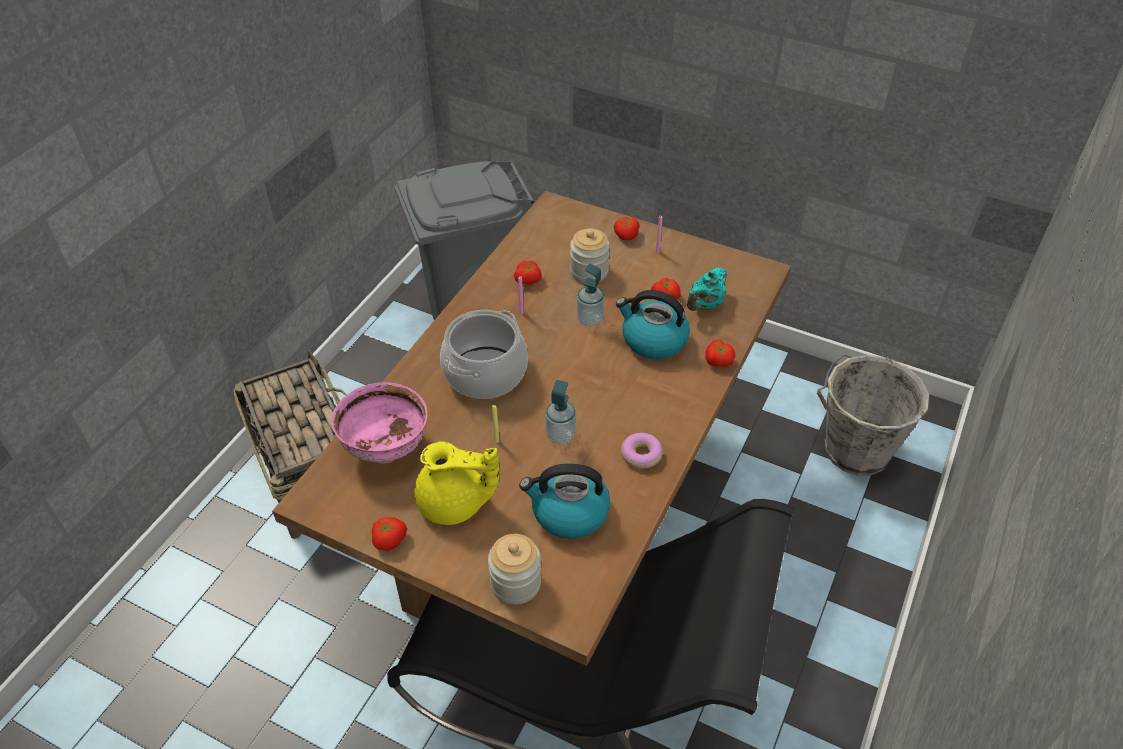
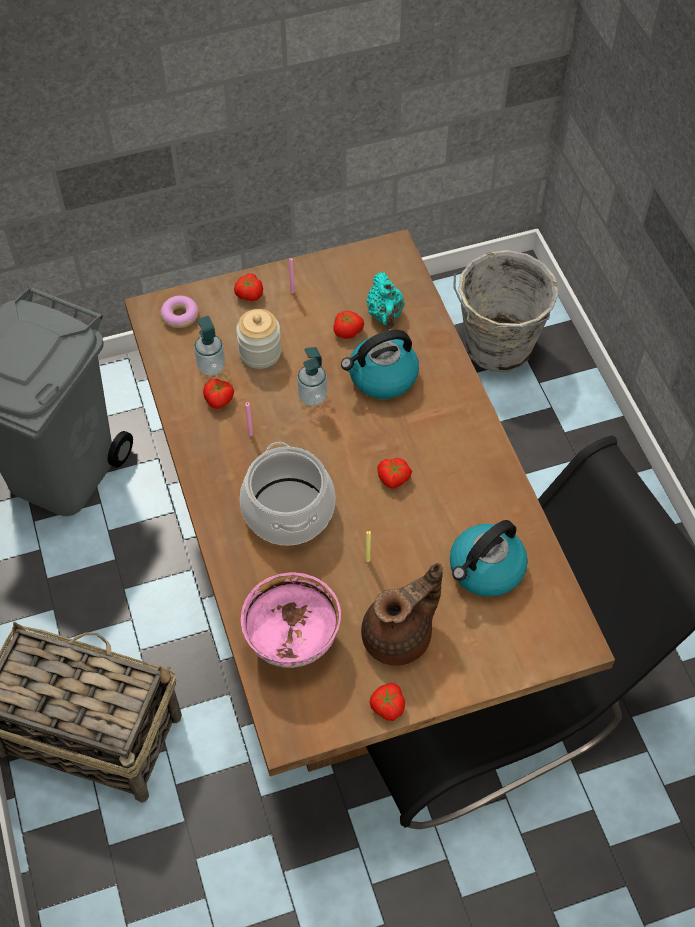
camera: 45 degrees left, 10 degrees up
(455, 504) = (400, 636): yellow teapot -> brown teapot
(515, 583) = (513, 654): jar -> none
(560, 435) = (408, 515): soap dispenser -> soap dispenser (211, 366)
(641, 455) = (481, 481): donut -> donut (180, 316)
(718, 361) = (448, 358): tomato -> tomato (393, 479)

